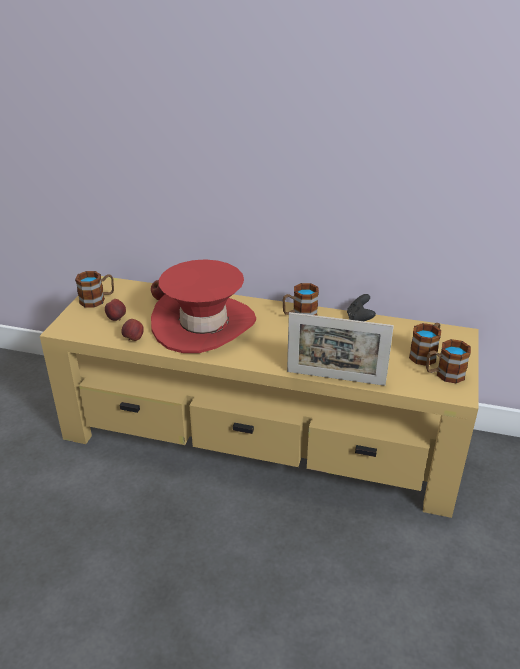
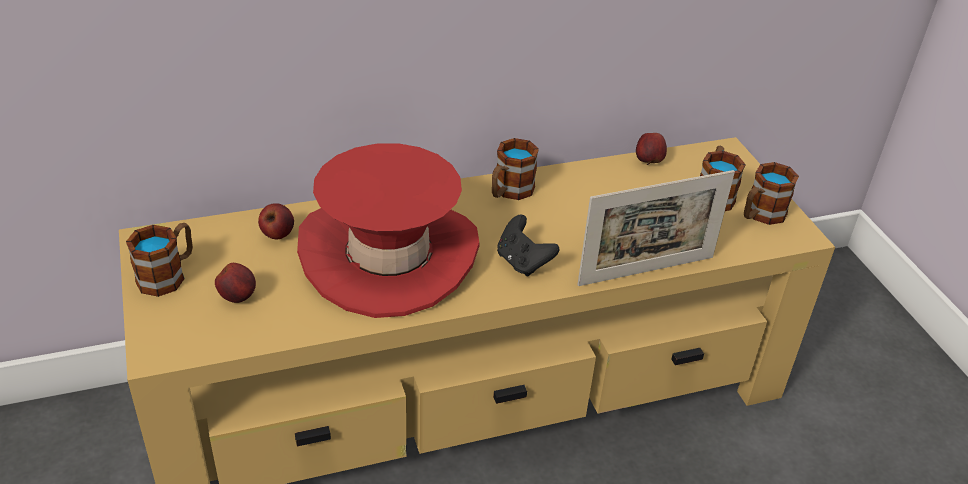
camera: 35 degrees left, 5 degrees up
(133, 339) = (303, 322): apple -> apple (649, 162)
(359, 320) = (592, 173): black game controller -> black game controller (523, 262)

